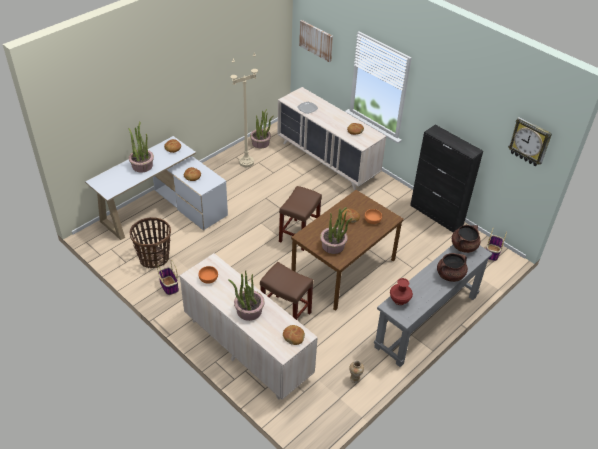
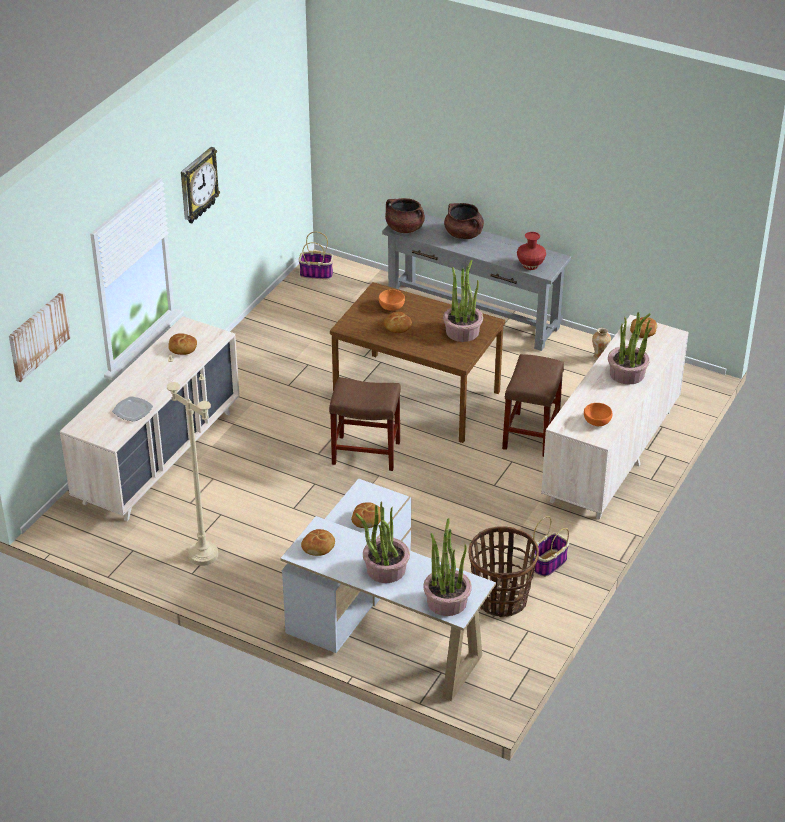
camera: 105 degrees left, 5 degrees down
(260, 143) = (135, 551): potted plant -> potted plant (446, 601)
(436, 215) = (257, 326): black cabinet -> none
(530, 142) = (285, 107): wall clock -> wall clock (197, 185)

